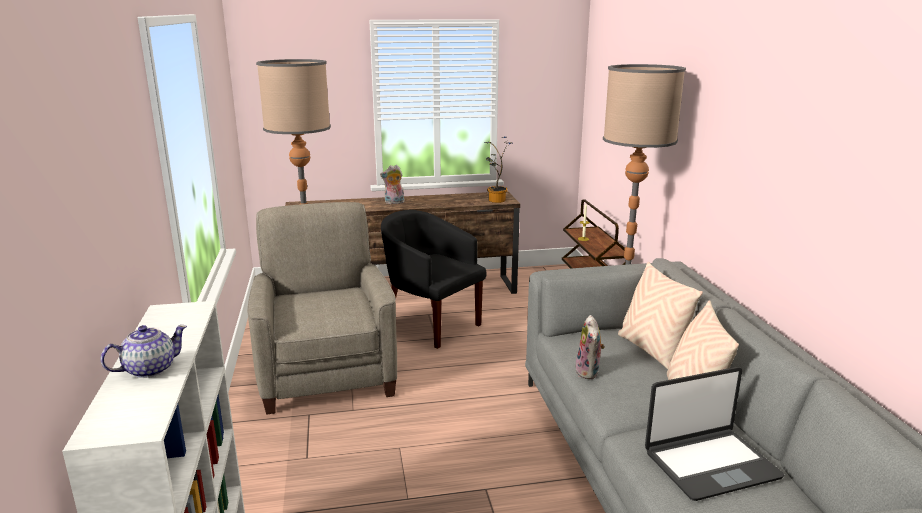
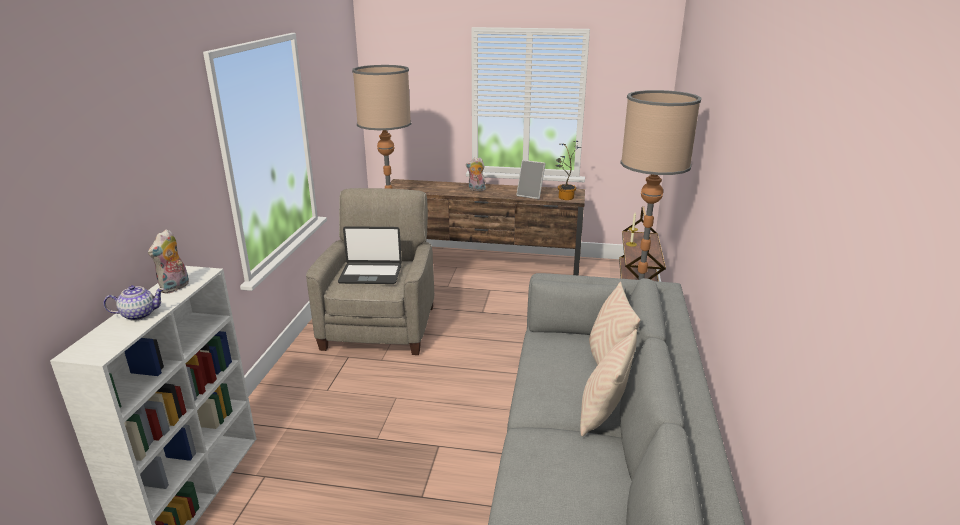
camera: 20 degrees right, 5 degrees up
(430, 325) = (485, 299): black armchair -> none
(458, 202) = (531, 195): none -> picture frame
(589, 372) = (536, 370): plush toy -> plush toy (175, 287)
(710, 464) = (568, 472): laptop -> laptop (371, 274)

